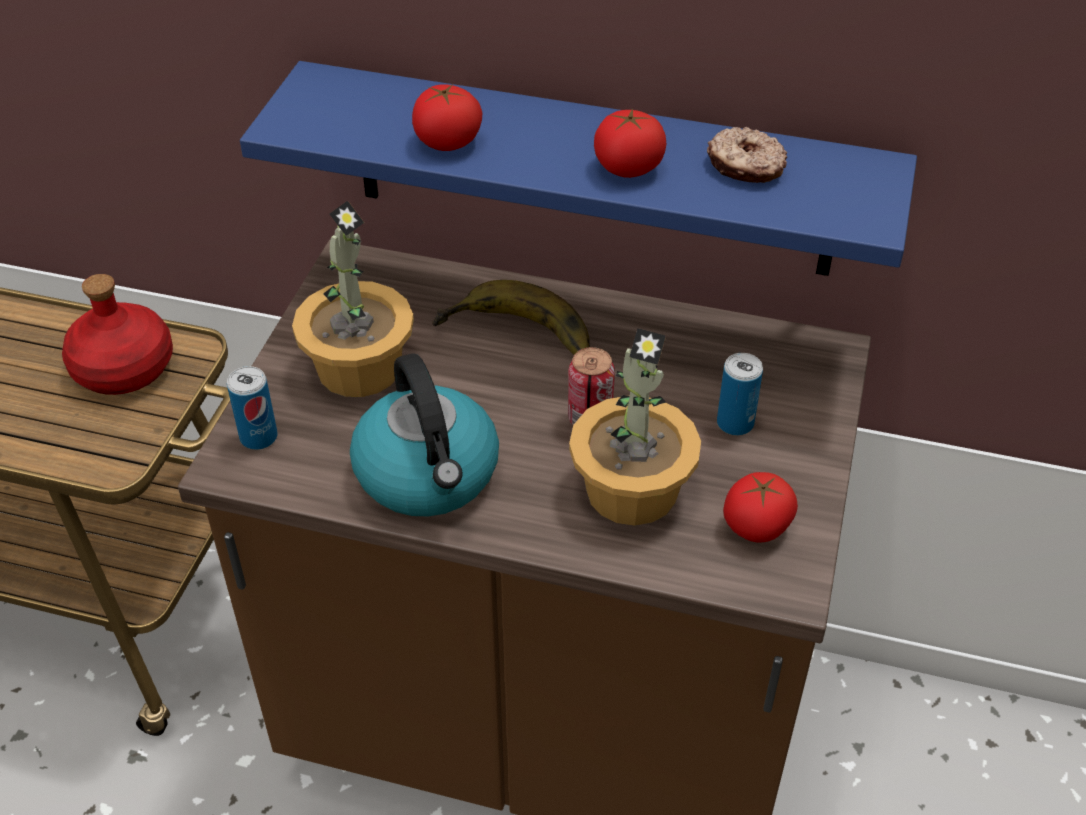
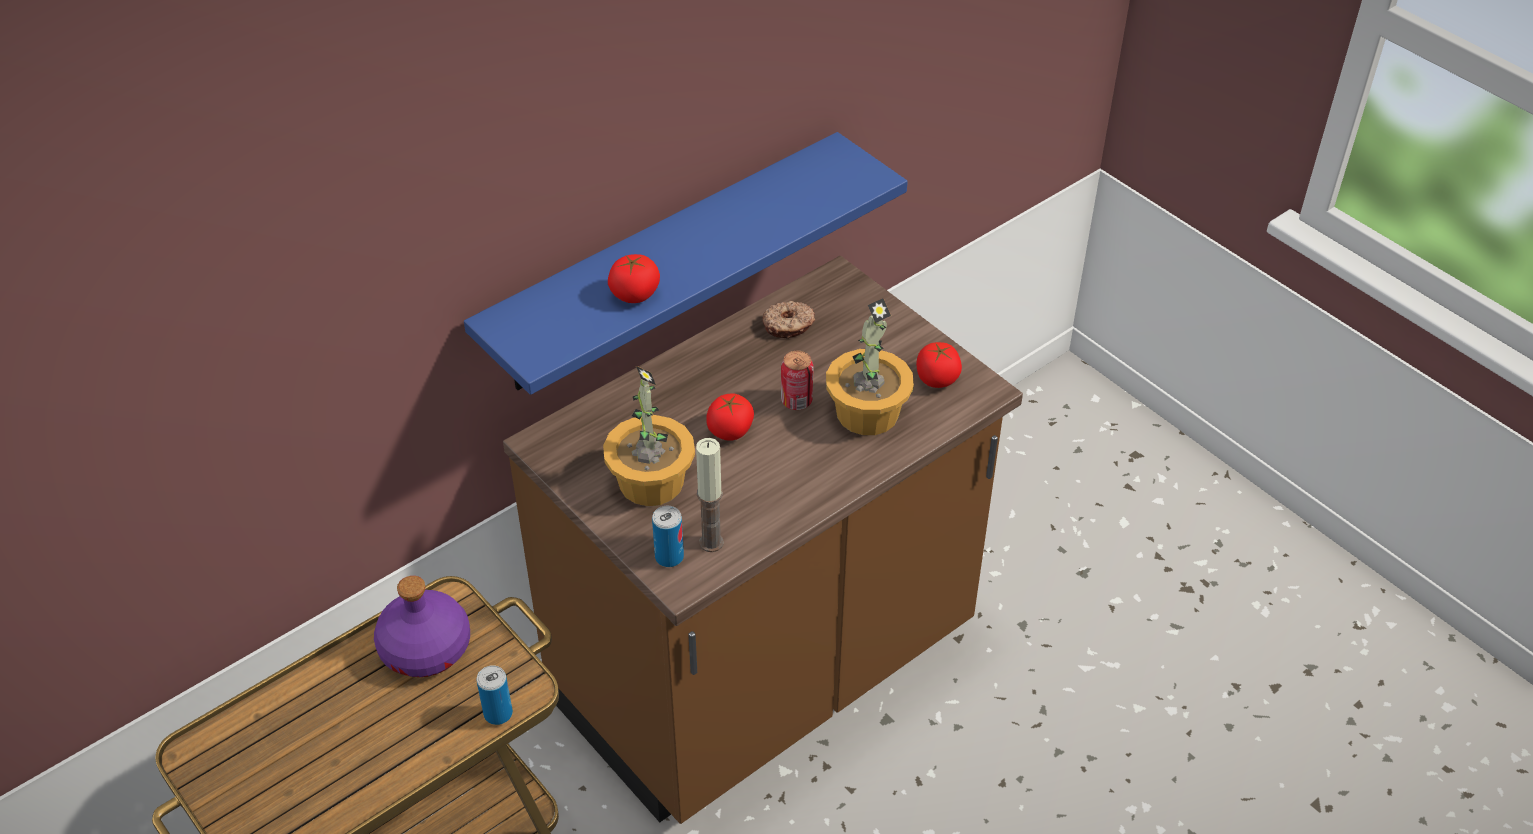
camera: 55 degrees left, 0 degrees up
(123, 369) = (426, 649): red bottle -> purple bottle
(306, 459) = (711, 542): none -> candle
(429, 474) = (776, 492): kettle -> none
(516, 340) = (698, 399): banana -> none
(628, 168) = (739, 236): tomato -> tomato (730, 431)
(735, 423) = (856, 345): can -> can (498, 713)
(745, 166) = (784, 194): donut -> donut (788, 326)

